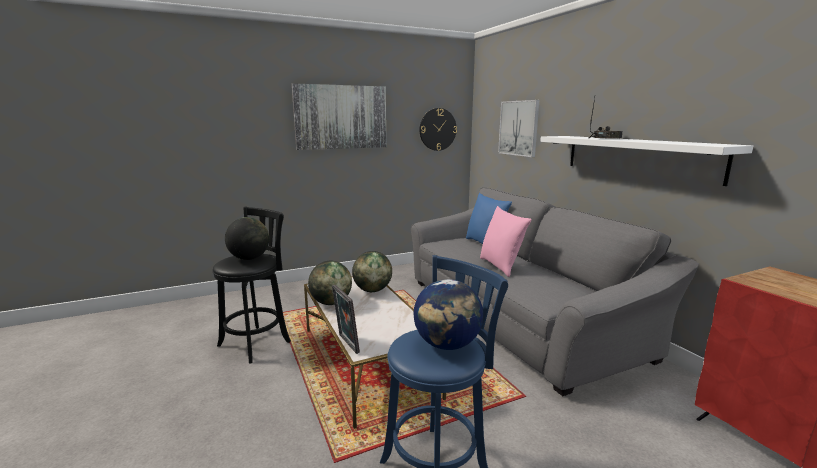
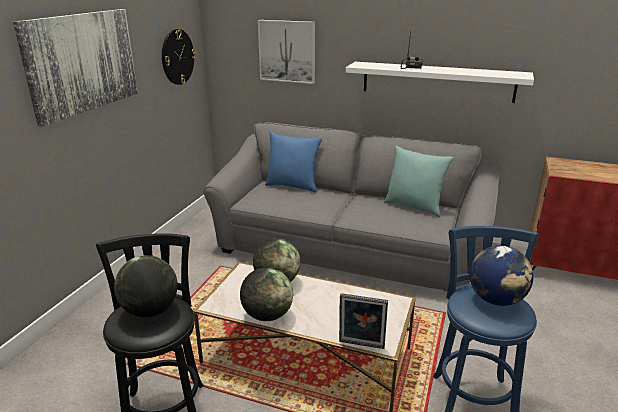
camera: 45 degrees left, 10 degrees up
(501, 266) = (347, 207): pink pillow -> none
(564, 283) = (414, 206): none -> turquoise pillow

